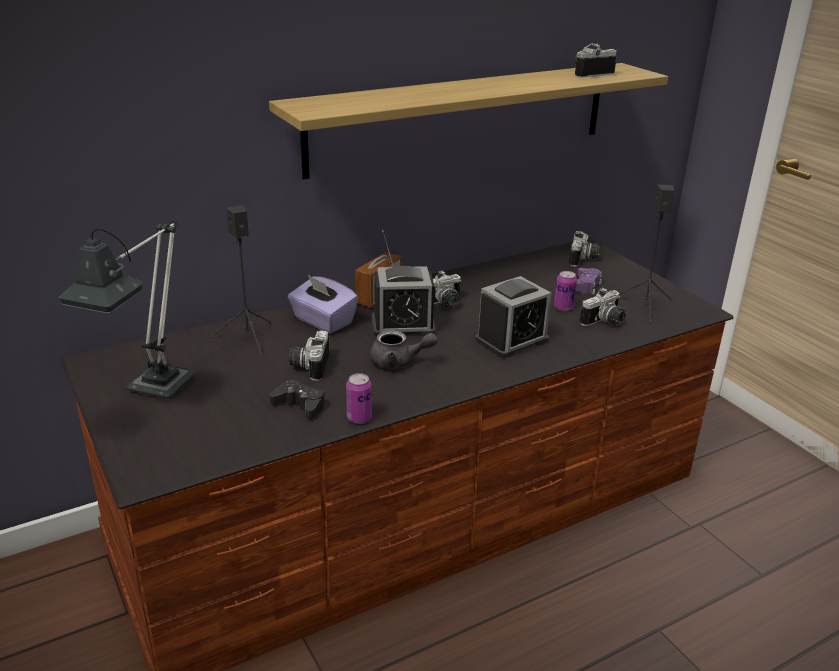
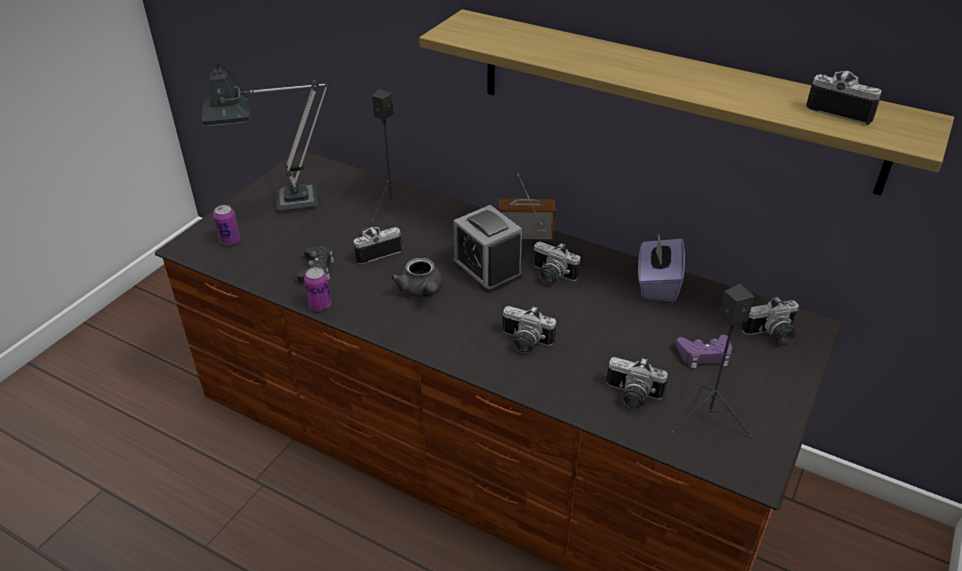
camera: 60 degrees right, 10 degrees up
(323, 321) = (451, 227): purple tissue box -> purple tissue box (657, 284)
(511, 340) = (524, 343): alarm clock -> camera
(563, 307) = (632, 355): can -> can (230, 241)

